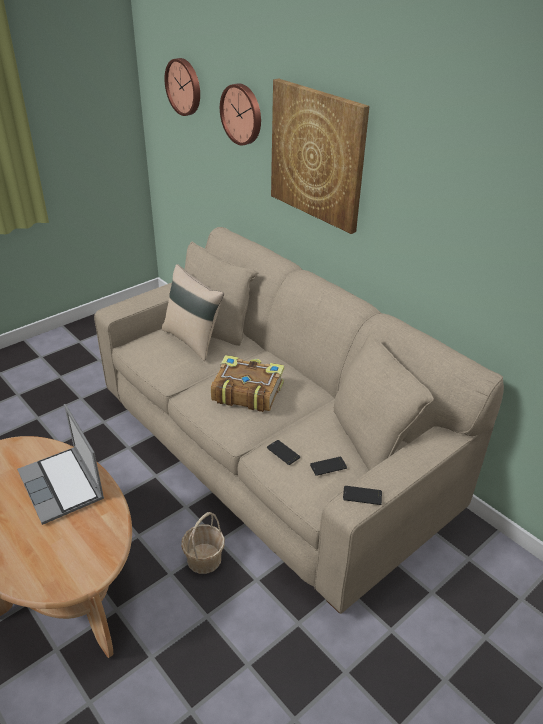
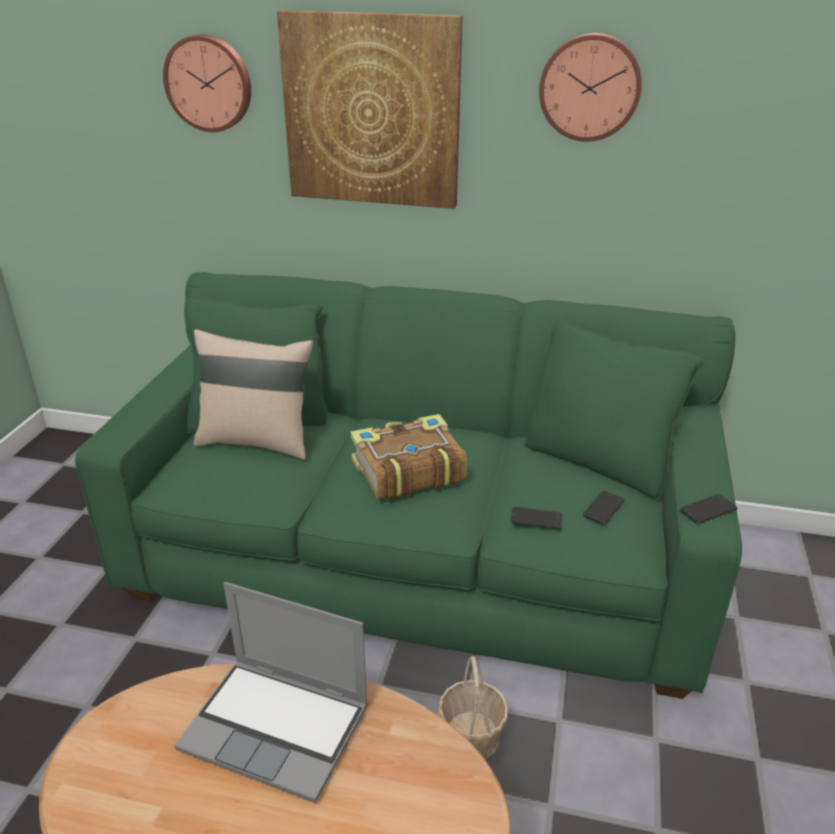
camera: 35 degrees left, 5 degrees down
(184, 87) = (69, 66): wall clock -> wall clock (590, 87)
(269, 454) = (417, 563): beige sofa -> green sofa

